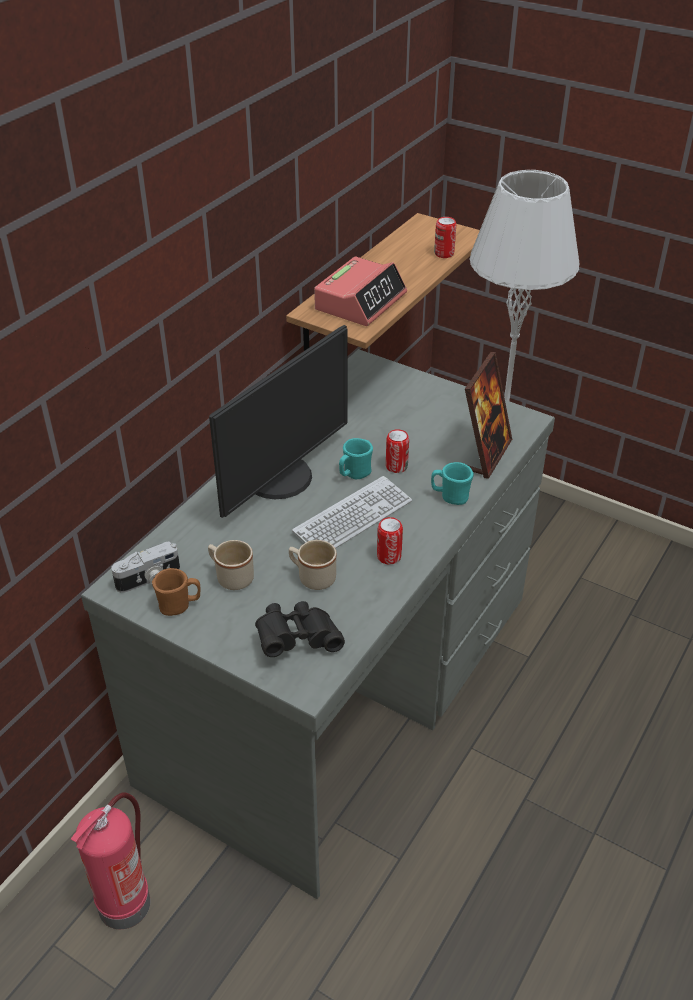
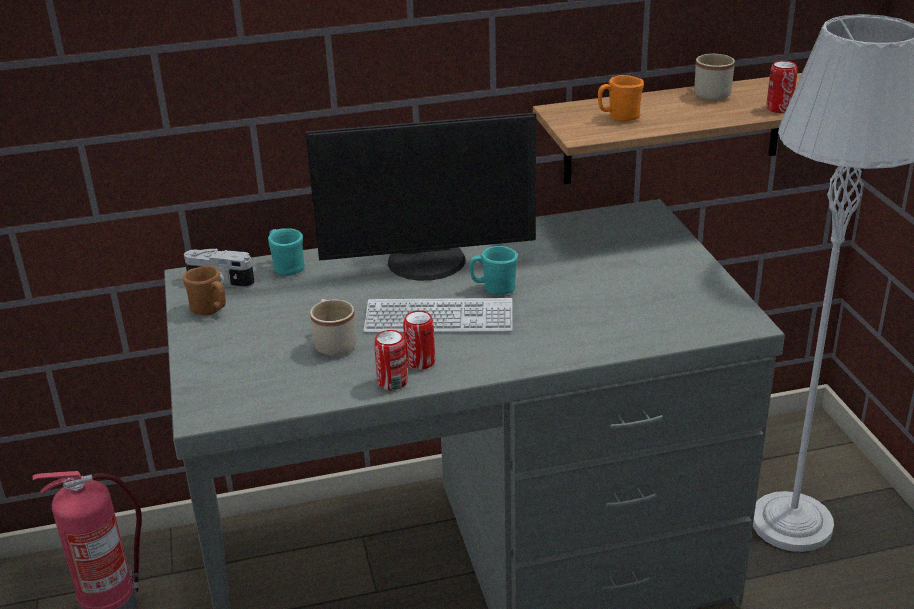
camera: 45 degrees right, 10 degrees down
(231, 577) = (276, 310): beige mug -> beige mug (709, 93)
(297, 639) = (250, 379): black binoculars -> none
(360, 301) = (619, 117): alarm clock -> orange mug
(396, 466) = (542, 300): can -> can (392, 382)
(450, 497) = (554, 346): turquoise mug -> turquoise mug (286, 267)
(484, 454) = (647, 330): picture frame -> none

